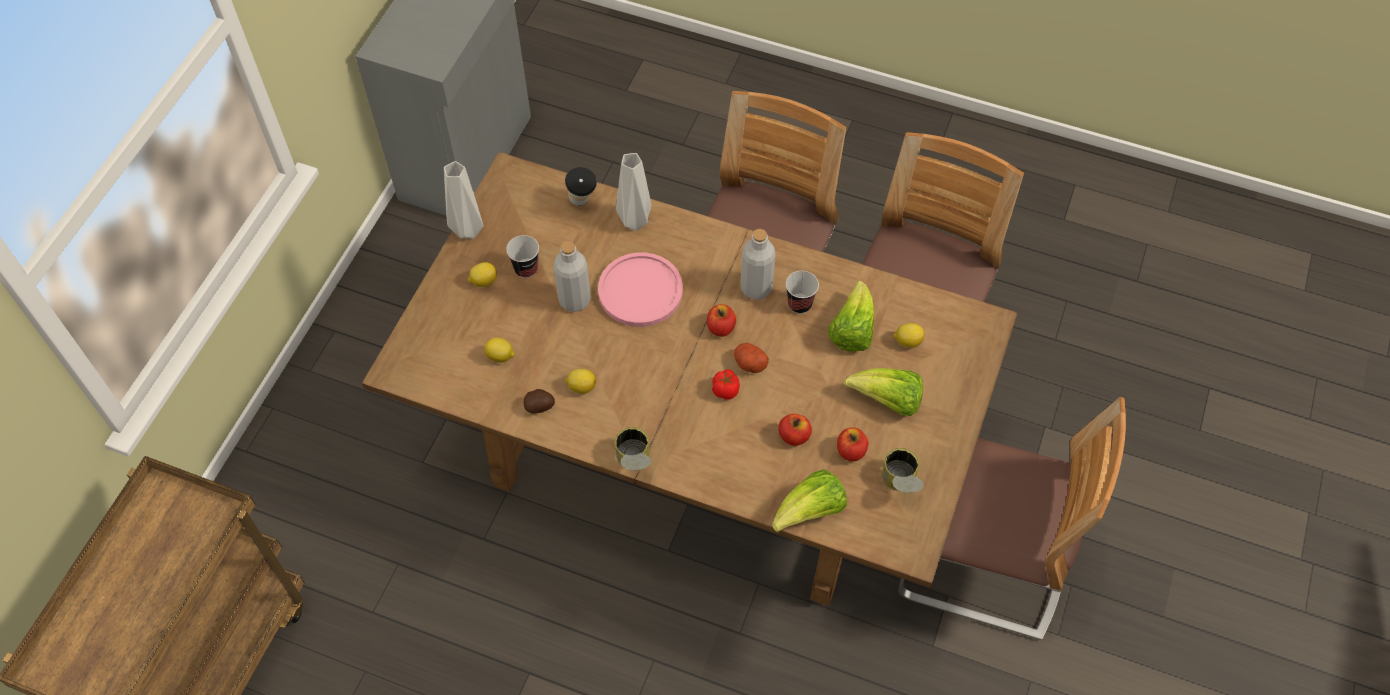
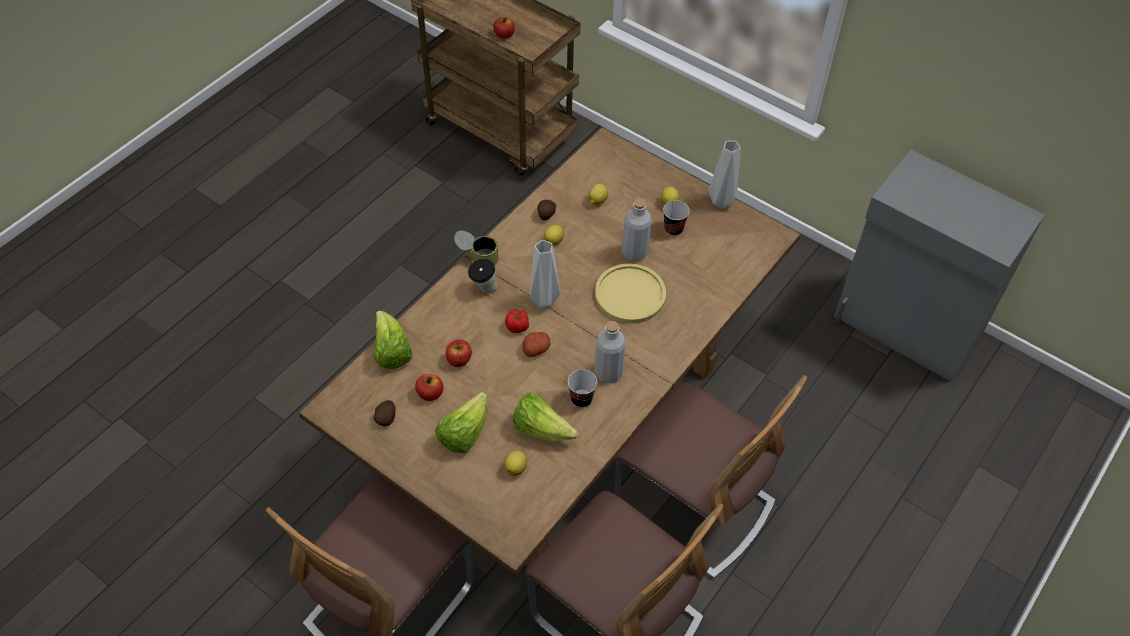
camera: 105 degrees right, 5 degrees down
(582, 202) = (731, 276): cup -> cup (483, 289)
(636, 222) = (701, 307): grey vase -> grey vase (542, 301)
(640, 291) = (630, 294): pink plate -> yellow plate
(721, 328) = (576, 338): apple -> apple (504, 35)
(900, 485) = (386, 418): can -> potato

